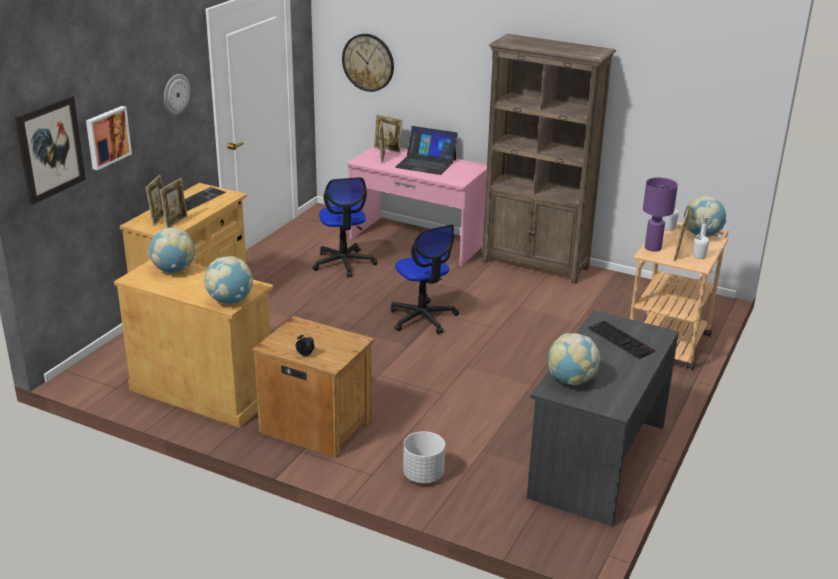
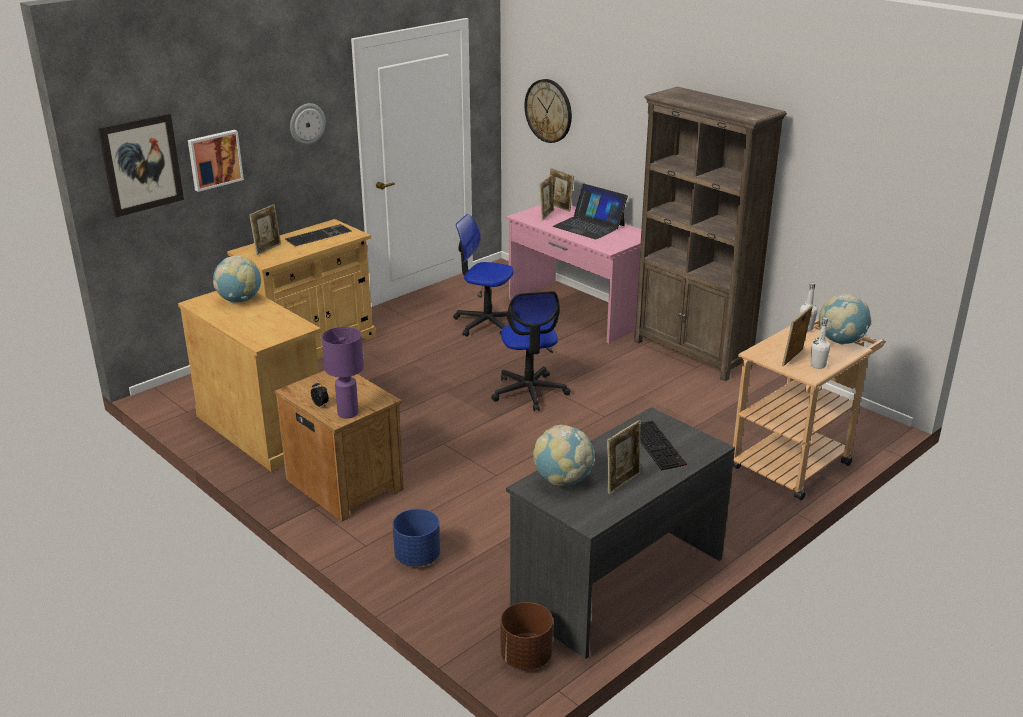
camera: 20 degrees right, 0 degrees up
(176, 222) = (280, 254): picture frame -> picture frame (622, 482)
(230, 301) = (266, 337): globe -> none
(343, 263) = (486, 323): office chair -> office chair turned 105 degrees clockwise
(423, 475) = (417, 557): white planter -> blue planter
(566, 535) = (526, 657): none -> brown planter
(652, 248) = (767, 348): purple table lamp -> purple table lamp (347, 413)

